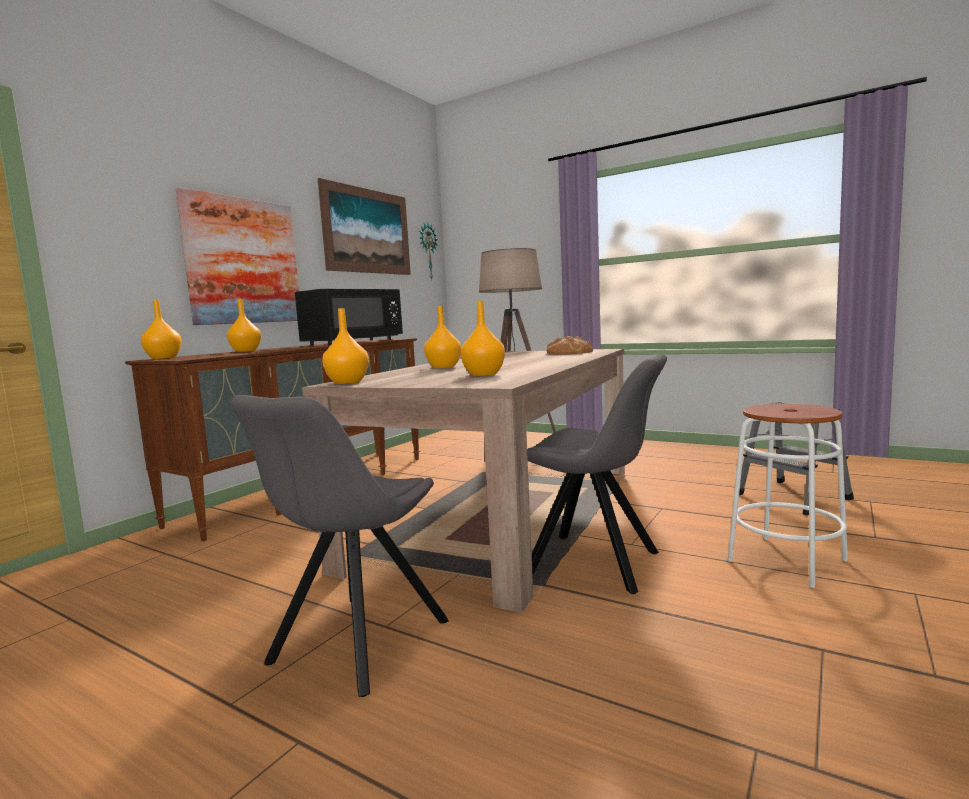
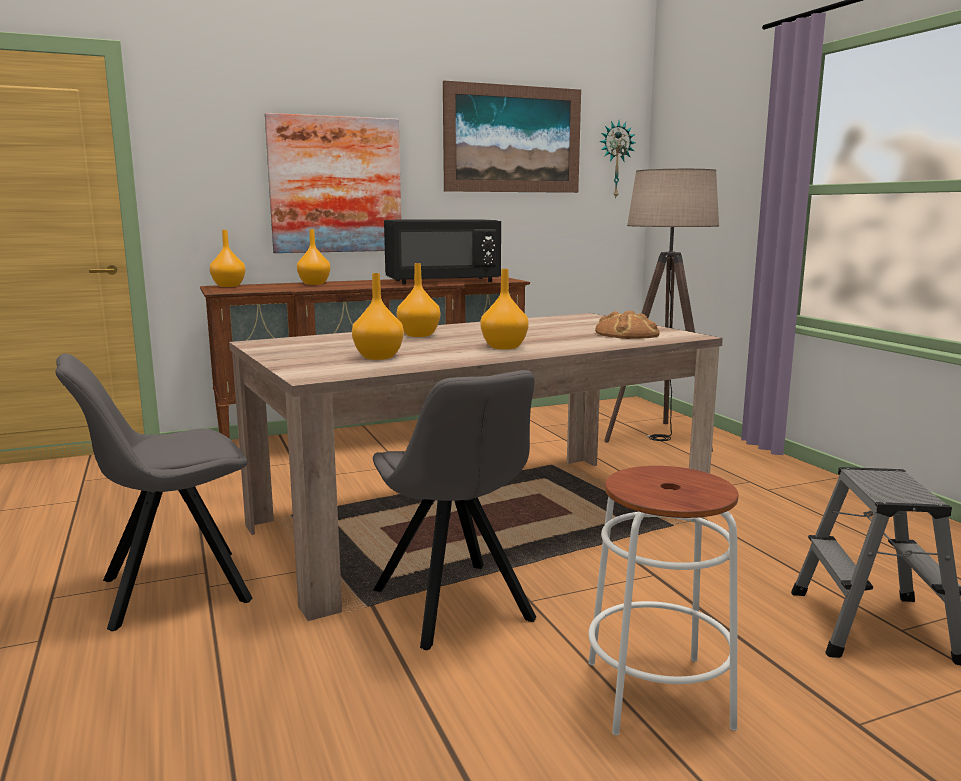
camera: 35 degrees right, 5 degrees up
(348, 382) = (270, 343): orange vase -> orange vase (505, 347)

